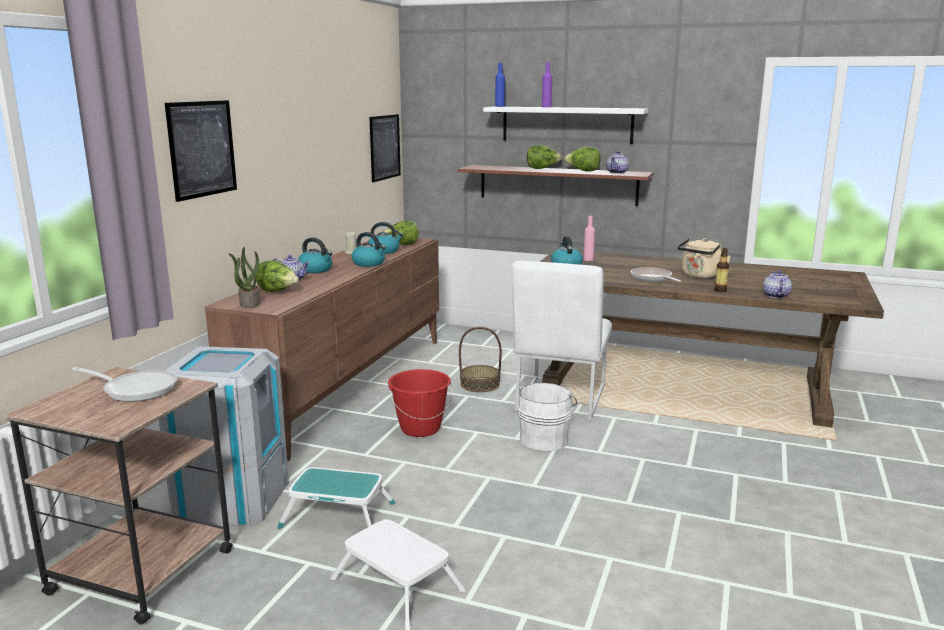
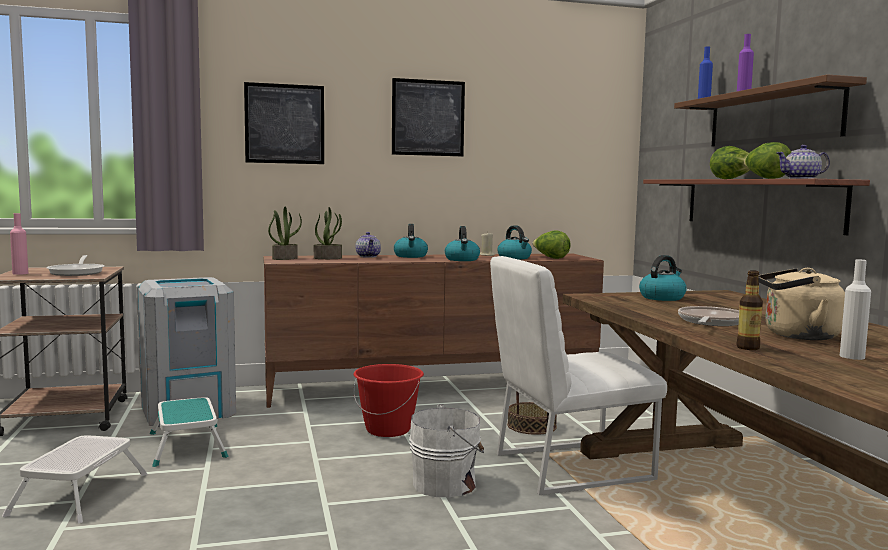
camera: 55 degrees right, 10 degrees down
(278, 292) = (328, 258): lettuce -> potted plant
(385, 147) = (595, 158): picture -> picture (428, 118)
(567, 124) = (772, 117): white shelf -> brown shelf
(588, 259) = (718, 300): pink bottle -> pink bottle (20, 273)
(751, 283) = (852, 356): none -> white bottle
(775, 296) = (814, 371): teapot -> none

